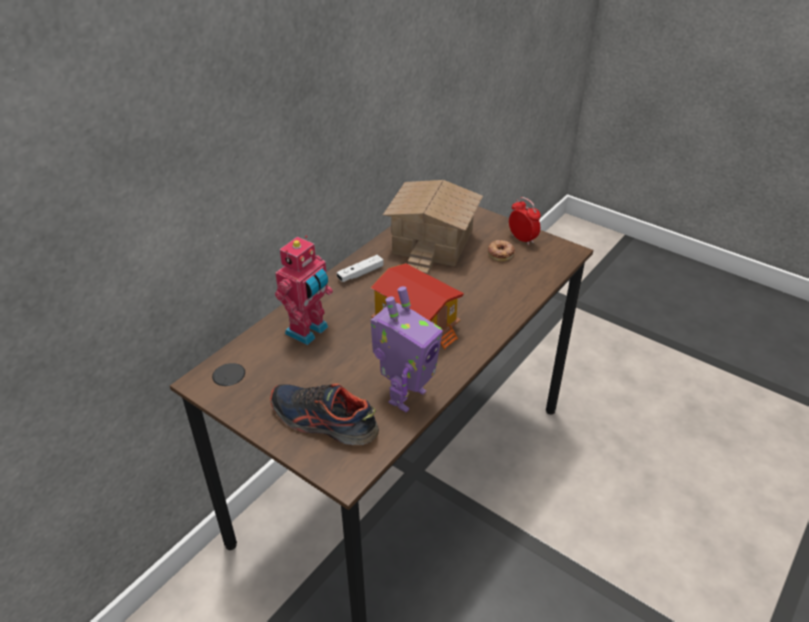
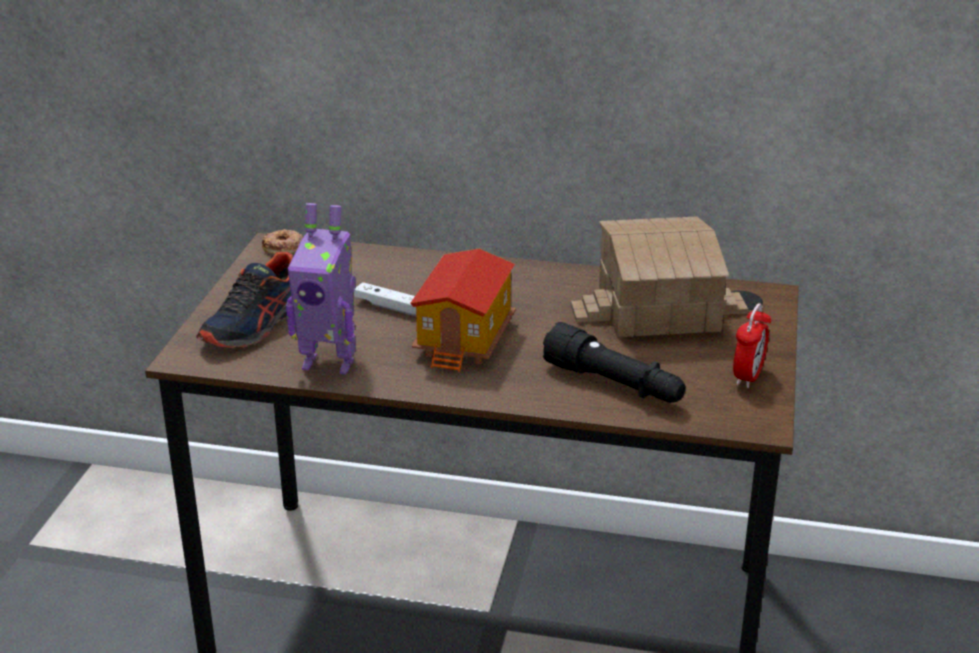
camera: 65 degrees right, 10 degrees down
(309, 331) = (396, 277): toy robot -> none
(323, 422) = (255, 324): shoe -> shoe turned 150 degrees counterclockwise
(360, 273) = (535, 279): white game controller -> white game controller (389, 307)
(501, 253) = (690, 366): donut -> donut (283, 247)
(504, 284) = (614, 384): none -> black flashlight

